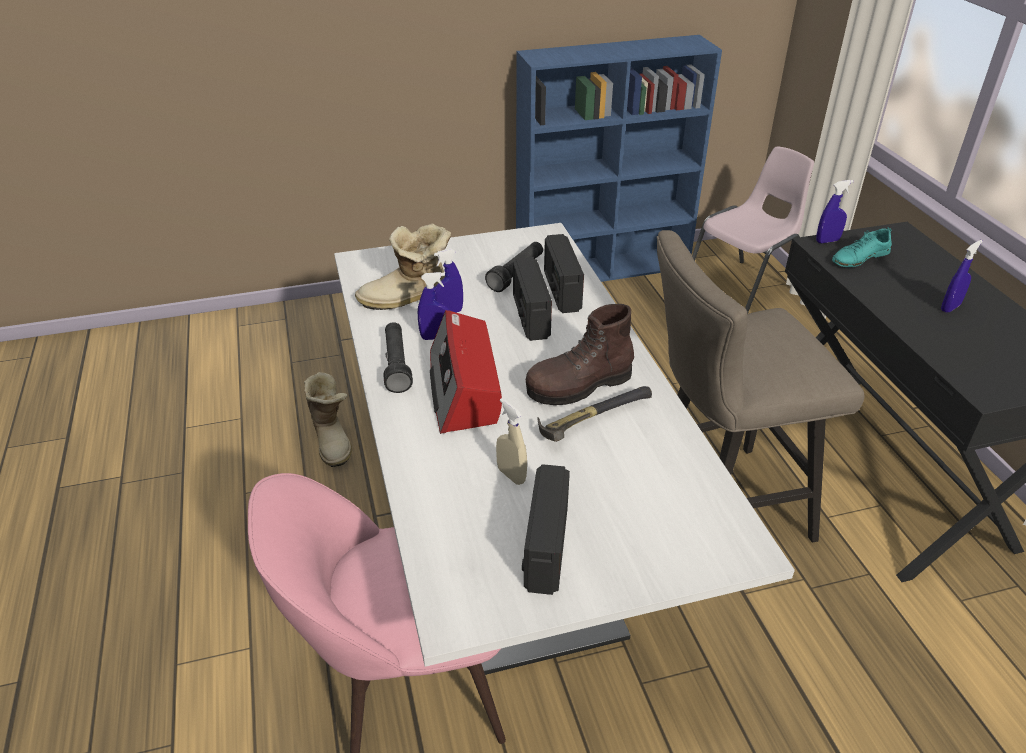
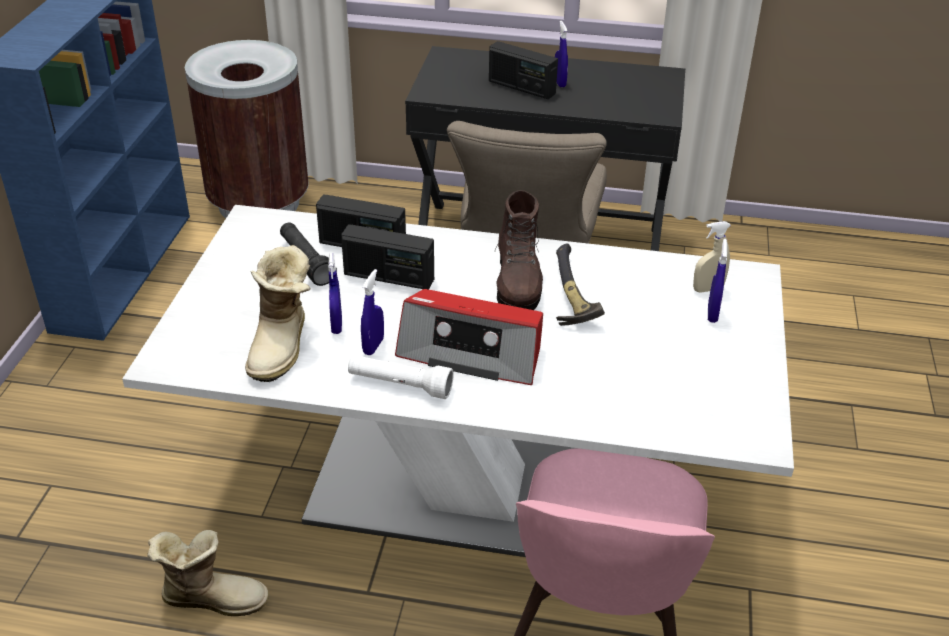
camera: 65 degrees left, 0 degrees up
(396, 365) = (400, 385): black flashlight -> white flashlight
(511, 475) = (612, 360): beige spray bottle -> beige spray bottle (708, 289)
(545, 548) = (707, 368): radio -> radio (521, 87)
(742, 290) = (259, 203): pink chair -> brown trash can
(827, 241) = (426, 88): blue spray bottle -> blue spray bottle (712, 314)
(859, 257) = (463, 86): turquoise shoe -> none

